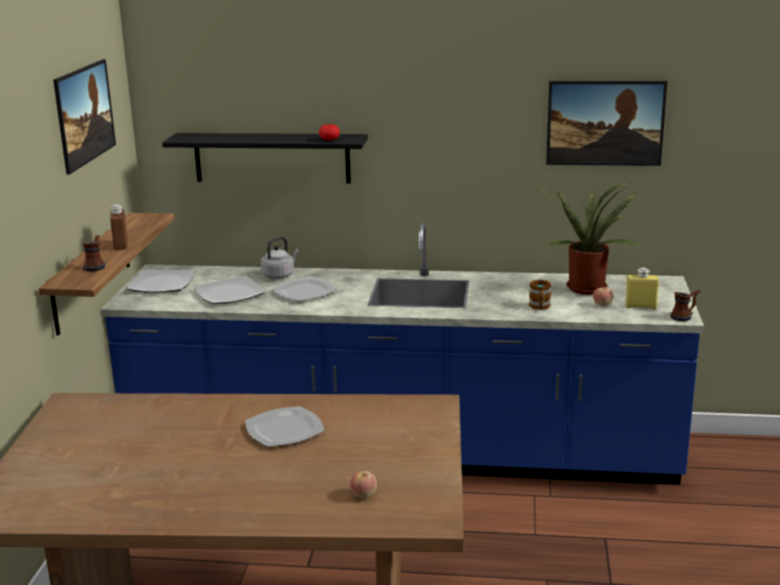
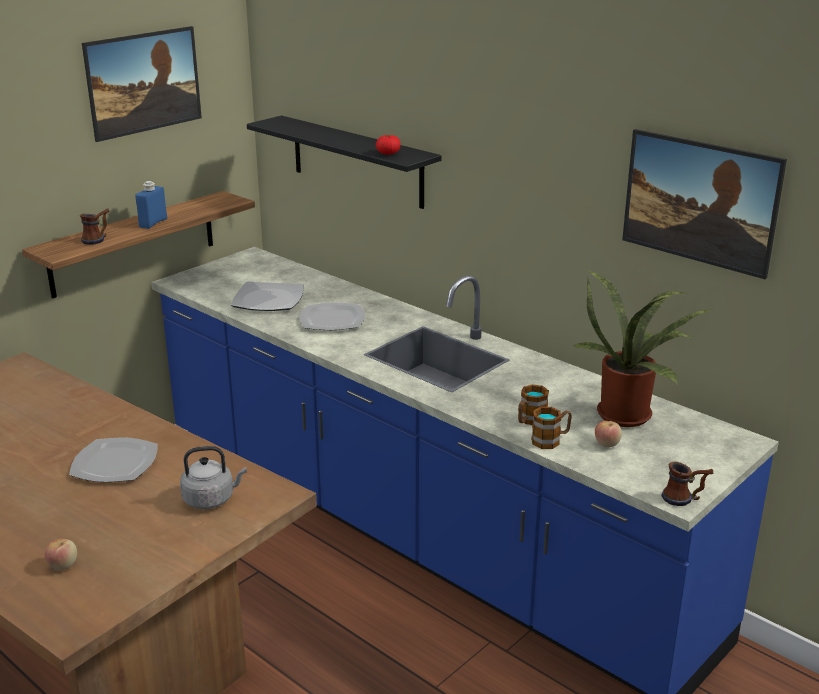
camera: 35 degrees right, 5 degrees up
(121, 245) = (153, 223): brown bottle -> blue bottle
(161, 284) = (233, 271): plate -> none
(279, 275) = (341, 293): grey kettle -> grey kettle (211, 499)
(569, 313) = (551, 440): none -> mug
(640, 306) = (650, 464): yellow bottle -> none

